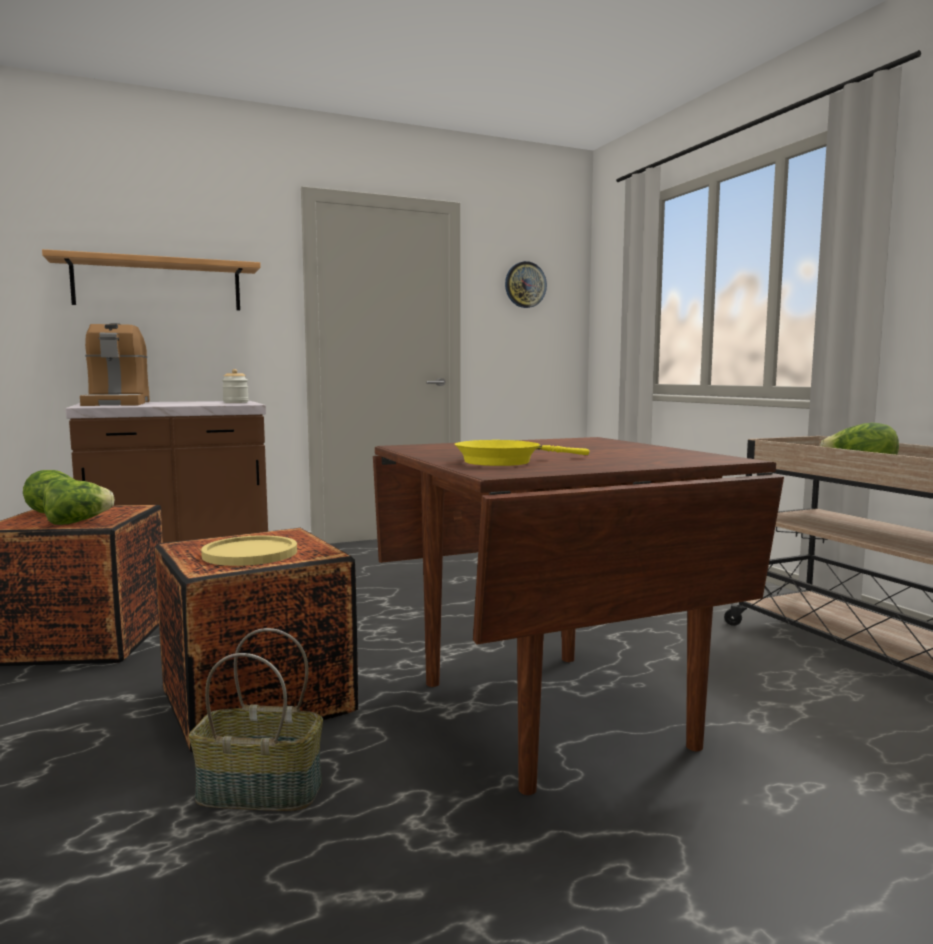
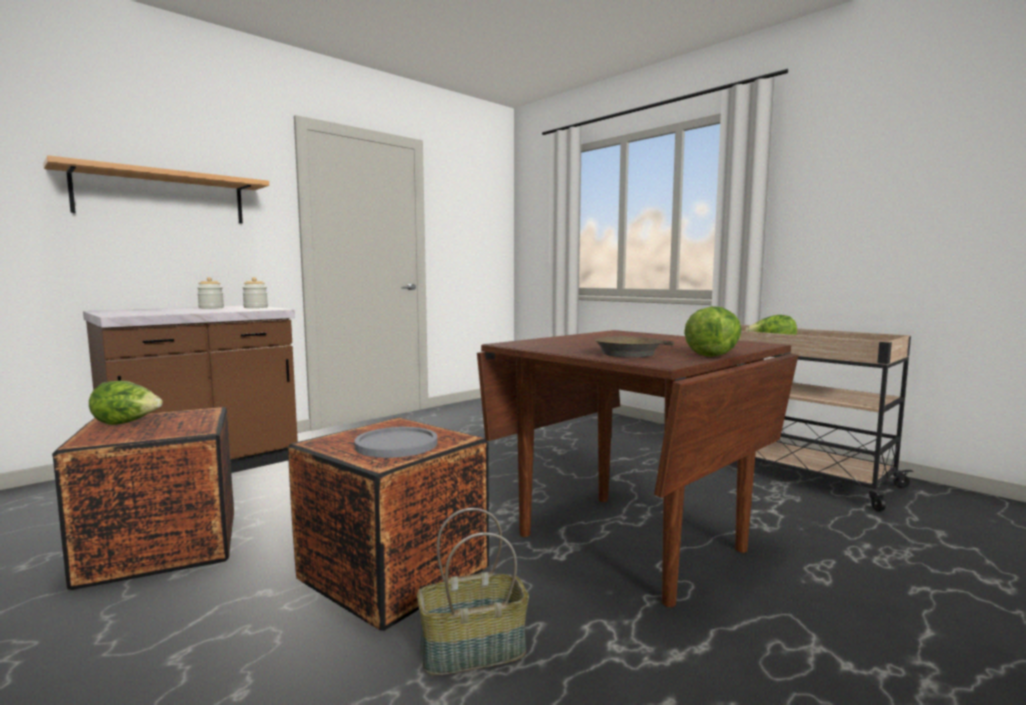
camera: 20 degrees left, 0 degrees up
(77, 522) = (168, 431): lettuce -> lettuce (714, 354)
(117, 403) = (137, 311): coffee machine -> none
(193, 402) = (211, 308): none -> jar
(250, 553) = (396, 444): yellow plate -> grey plate
(504, 461) = (631, 353): yellow frying pan -> brown frying pan
(525, 285) = (470, 209): wall clock -> none

